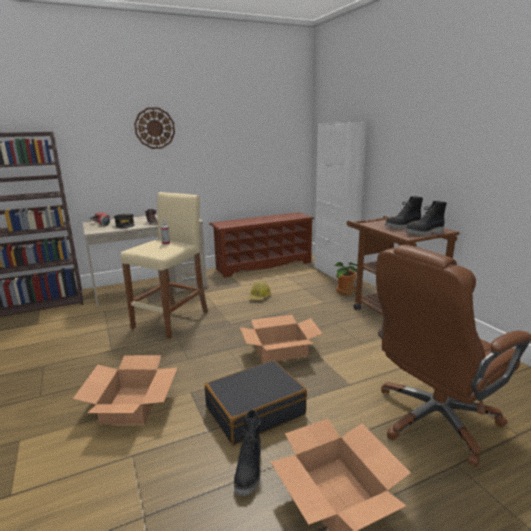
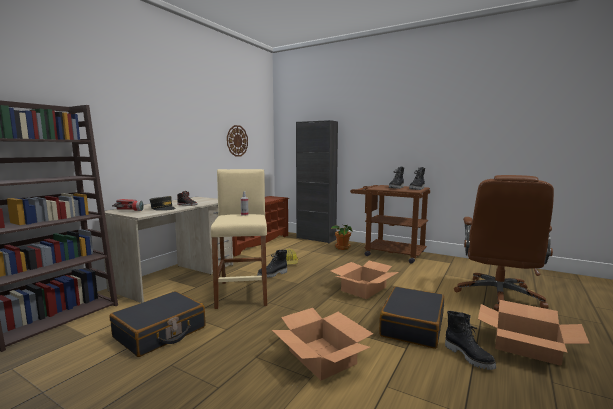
camera: 35 degrees left, 10 degrees down
(73, 337) = (160, 332): none -> black suitcase
(154, 128) = (168, 115): wall clock -> wall clock (237, 141)
(223, 307) = (273, 274): none -> black boot
(334, 272) = (316, 238): white cabinet -> black cabinet

